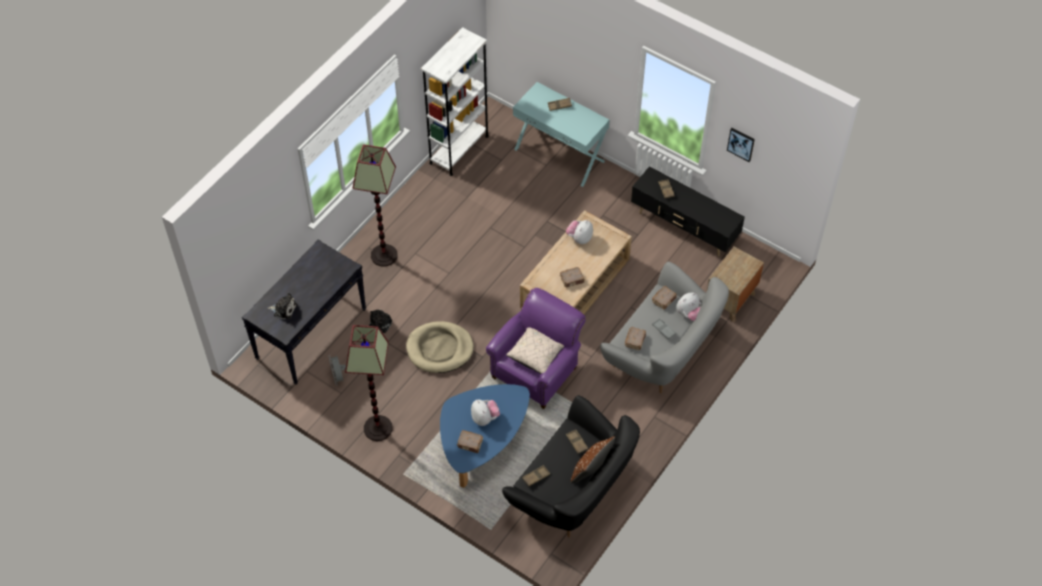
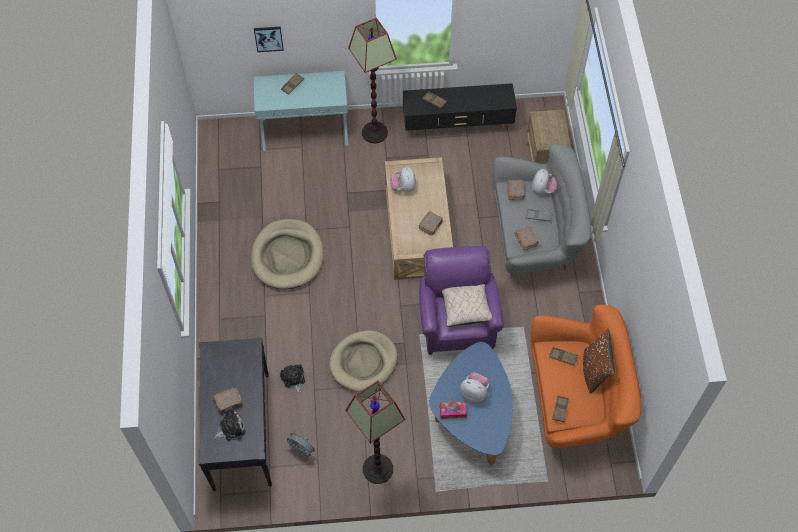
camera: 40 degrees left, 5 degrees up
(384, 255) = (239, 316): floor lamp -> floor lamp (374, 132)
(456, 419) = (453, 411): none -> tissue box
(458, 237) = (287, 256): none -> beige dog bed
(459, 149) = (216, 181): white bookcase -> none
(470, 444) = (484, 423): brown book -> brown book (229, 402)
(572, 490) = (577, 398): black sofa -> orange sofa
(741, 144) = (493, 19): picture -> picture (268, 38)

